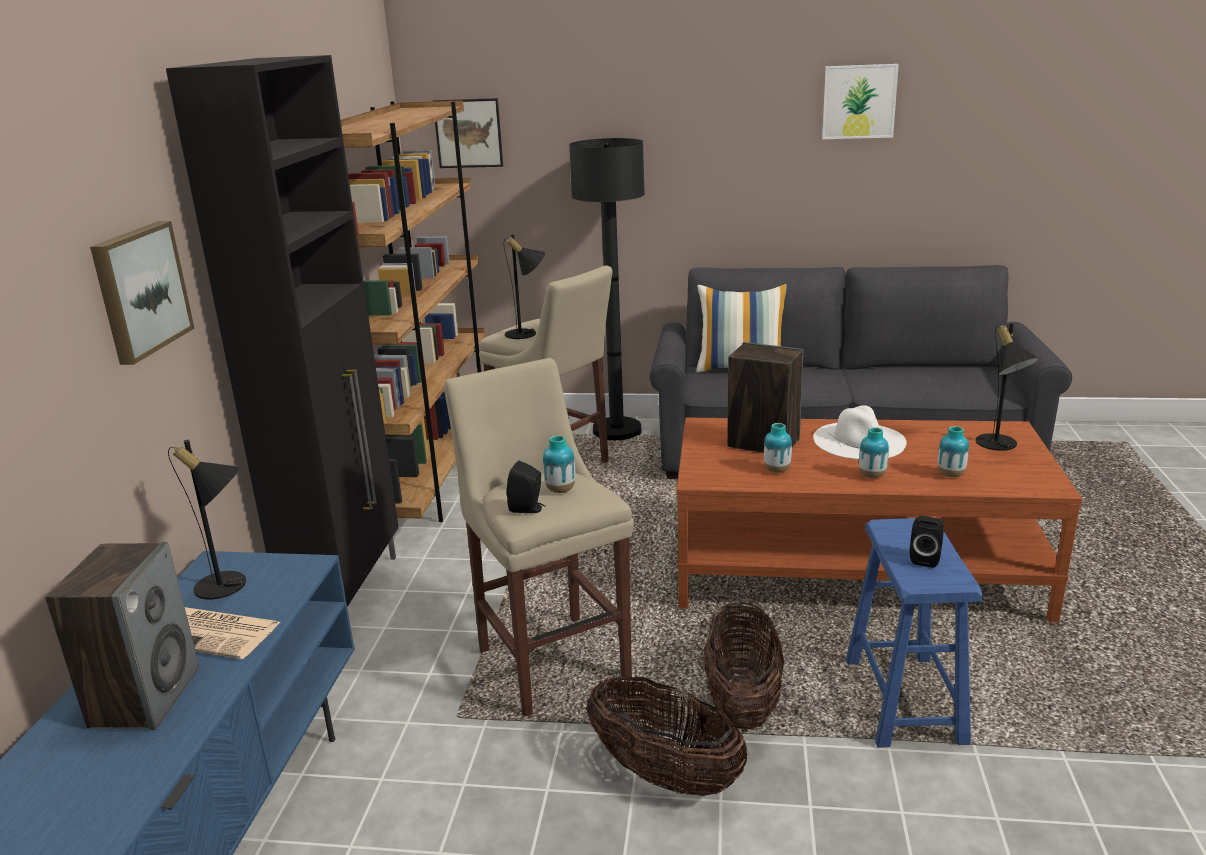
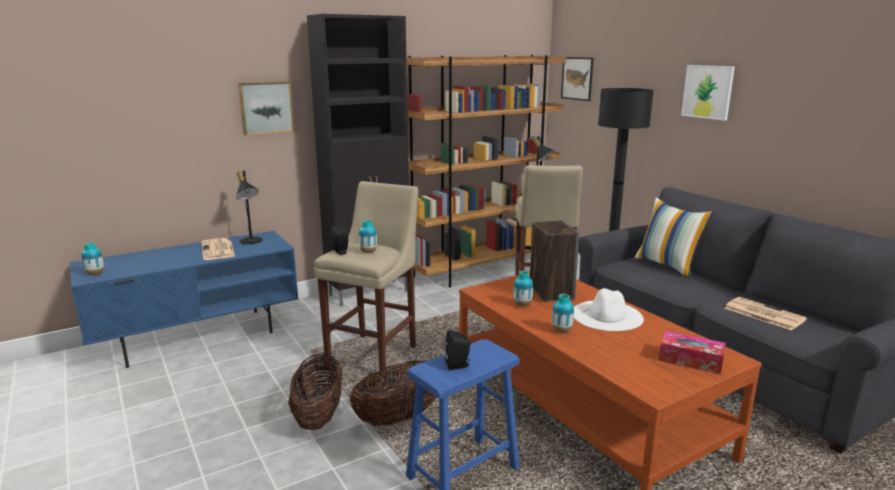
camera: 50 degrees right, 5 degrees down
(145, 697) = (171, 256): speaker -> none
(859, 102) = (823, 76): picture -> picture (707, 92)
(907, 381) = (762, 314): none -> newspaper
(950, 475) = (608, 354): vase -> vase (95, 274)
(999, 445) = (690, 360): black table lamp -> tissue box

